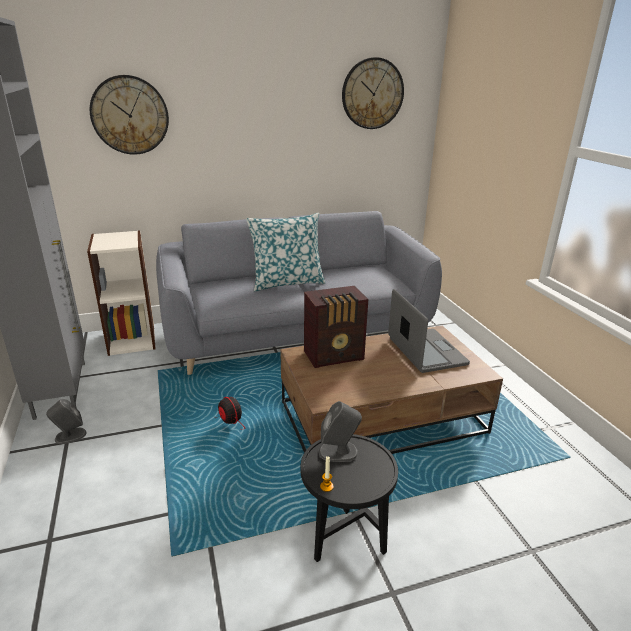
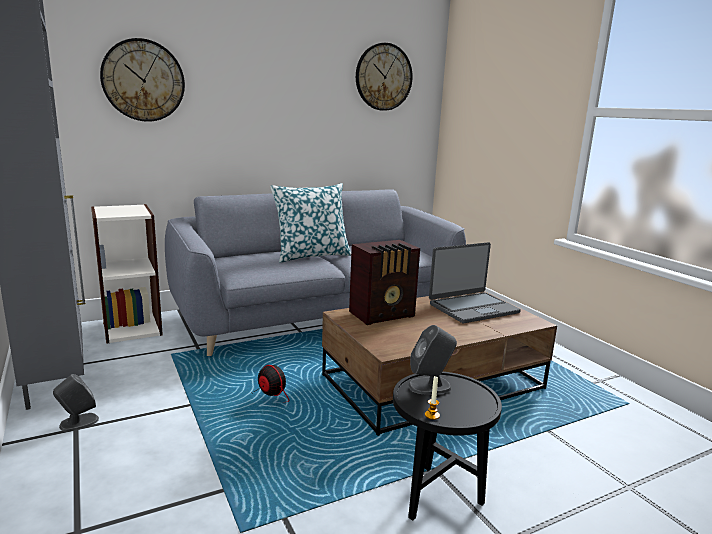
camera: 10 degrees left, 10 degrees down
(425, 351) = (472, 308): laptop -> laptop turned 90 degrees clockwise

